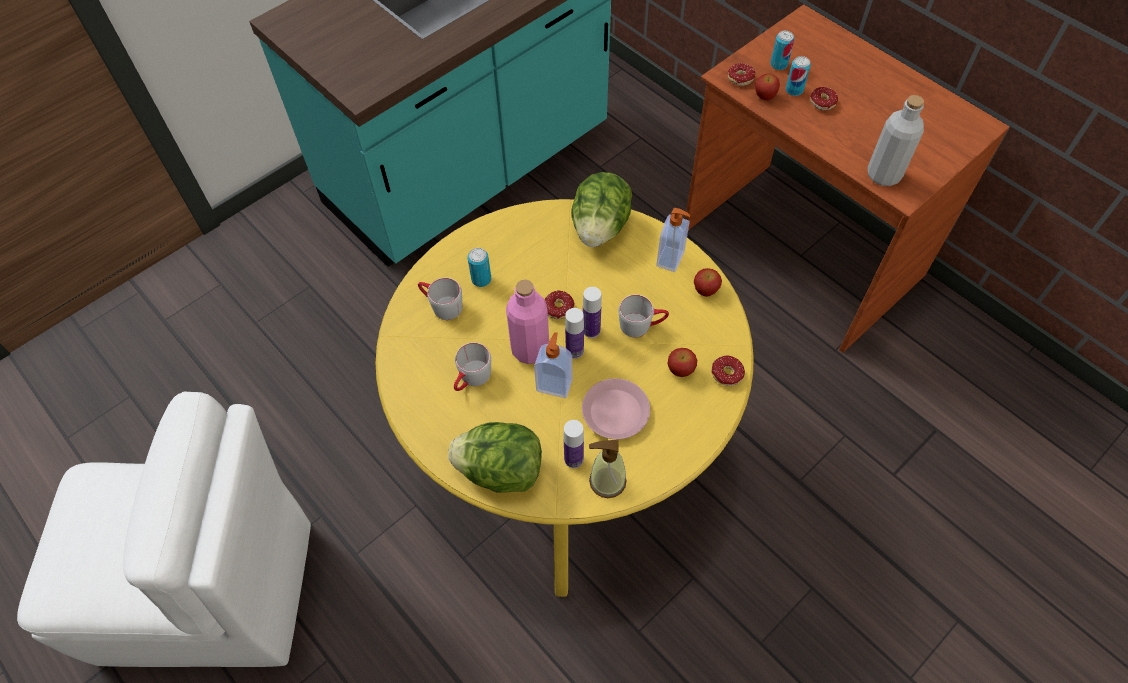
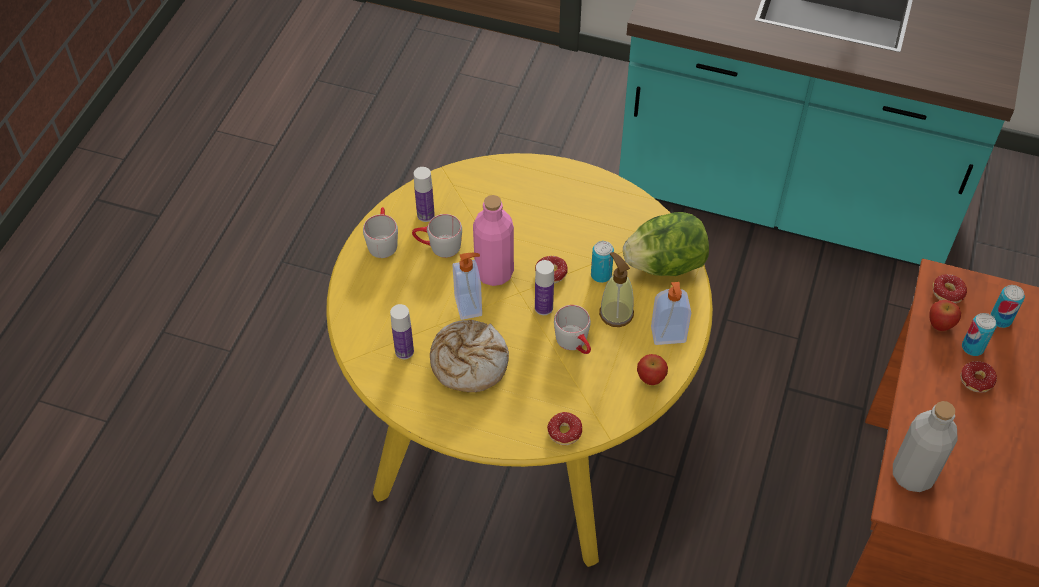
camera: 60 degrees right, 5 degrees down
(215, 592) = (245, 246): white chair -> none
(441, 305) = (497, 191): grey mug -> grey mug (382, 241)
(481, 279) = (544, 205): can -> can (601, 275)
(501, 470) = (364, 306): lettuce -> none
(574, 351) = (513, 305): bottle -> bottle (425, 215)
(607, 481) = (397, 384): soap dispenser -> soap dispenser (616, 313)
(615, 412) = (468, 362): pink plate -> bread
(680, 370) = (545, 393): apple -> none

